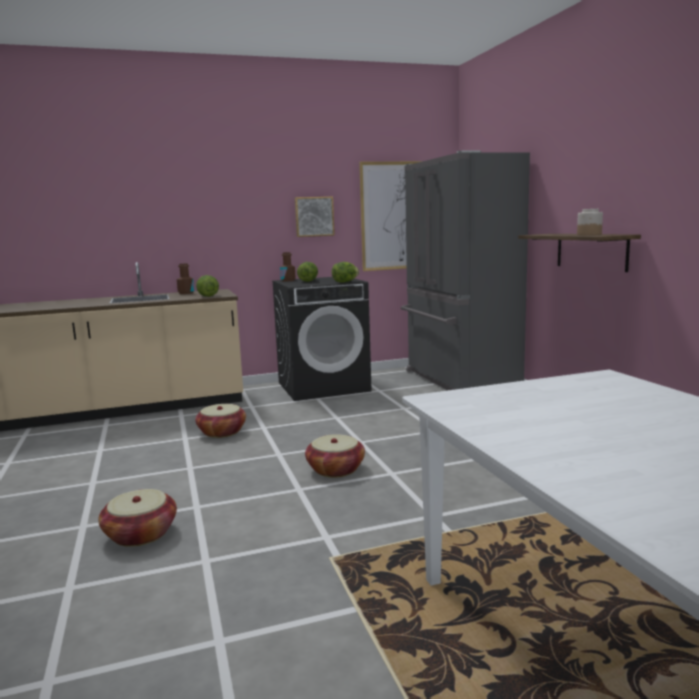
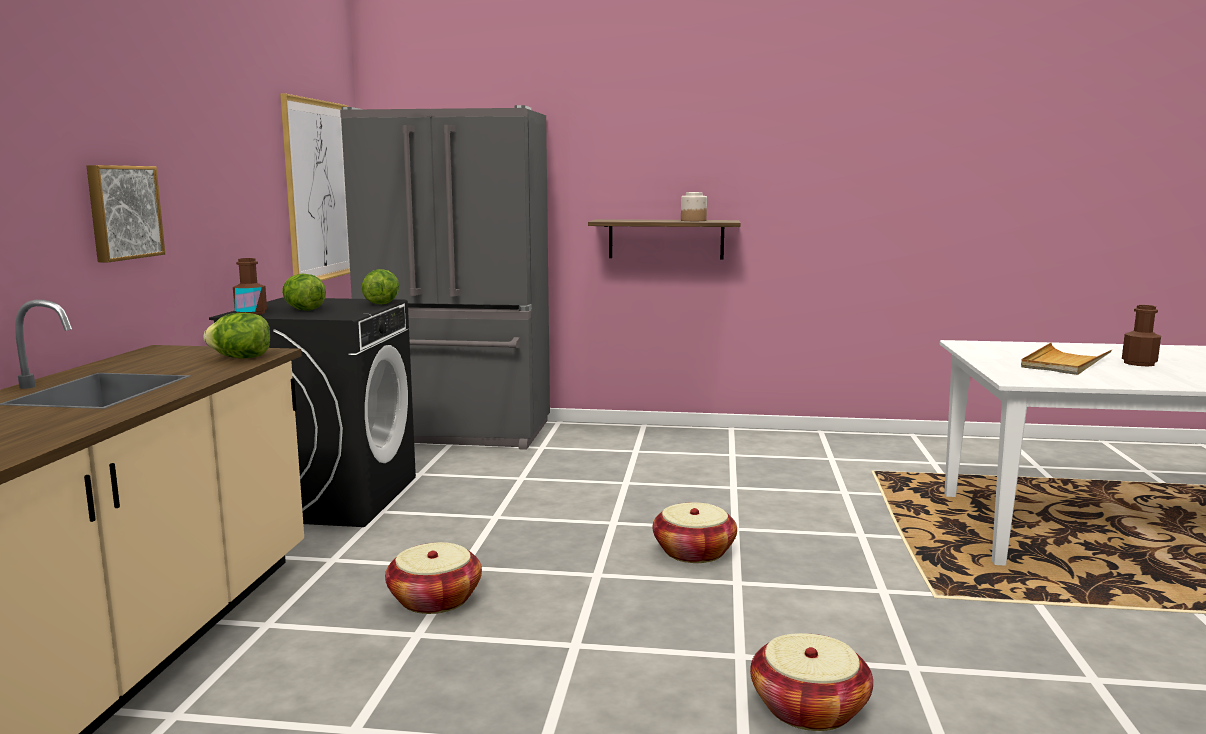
camera: 65 degrees left, 0 degrees up
(186, 293) = (128, 364): brown bottle -> brown bottle (1139, 363)
(314, 216) = (242, 189): picture -> picture (123, 212)
(564, 409) = (1064, 363): none -> beige tray

